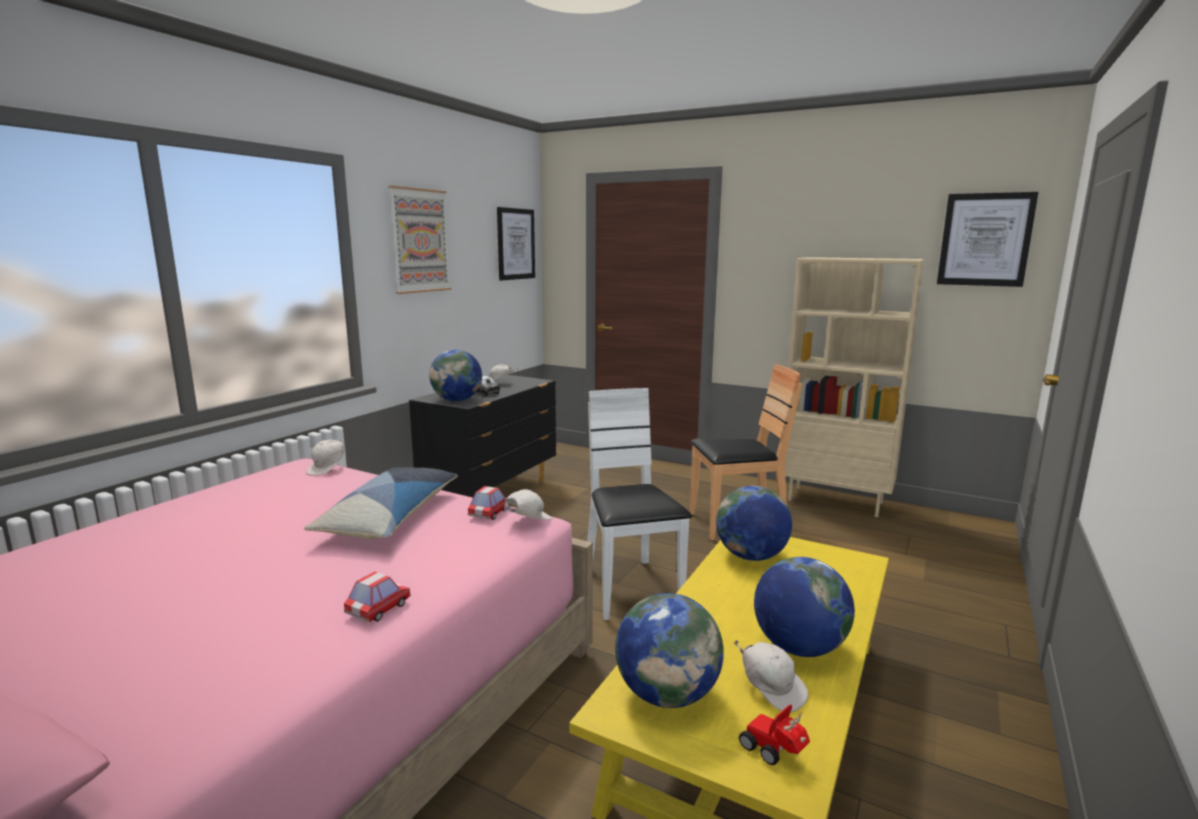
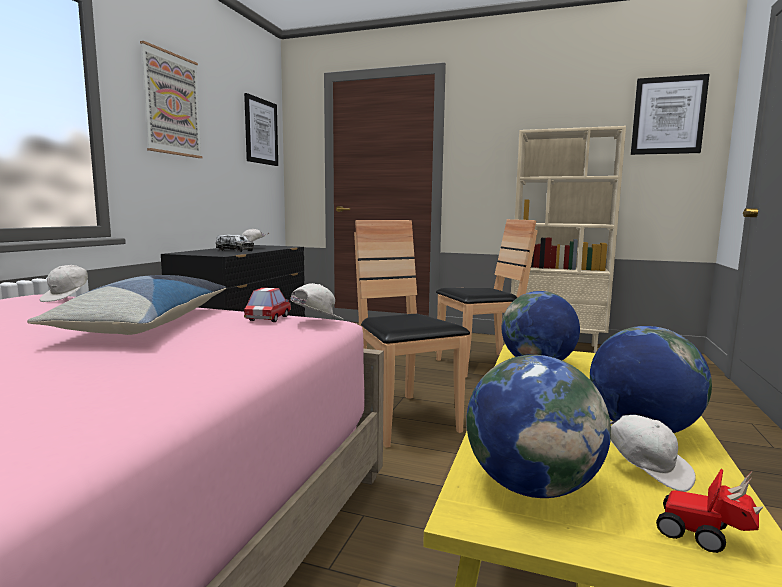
camera: 10 degrees left, 5 degrees down
(378, 609) = (137, 395): toy car -> none
(457, 400) = (211, 253): globe -> none
(630, 589) = (402, 419): white chair -> brown chair

